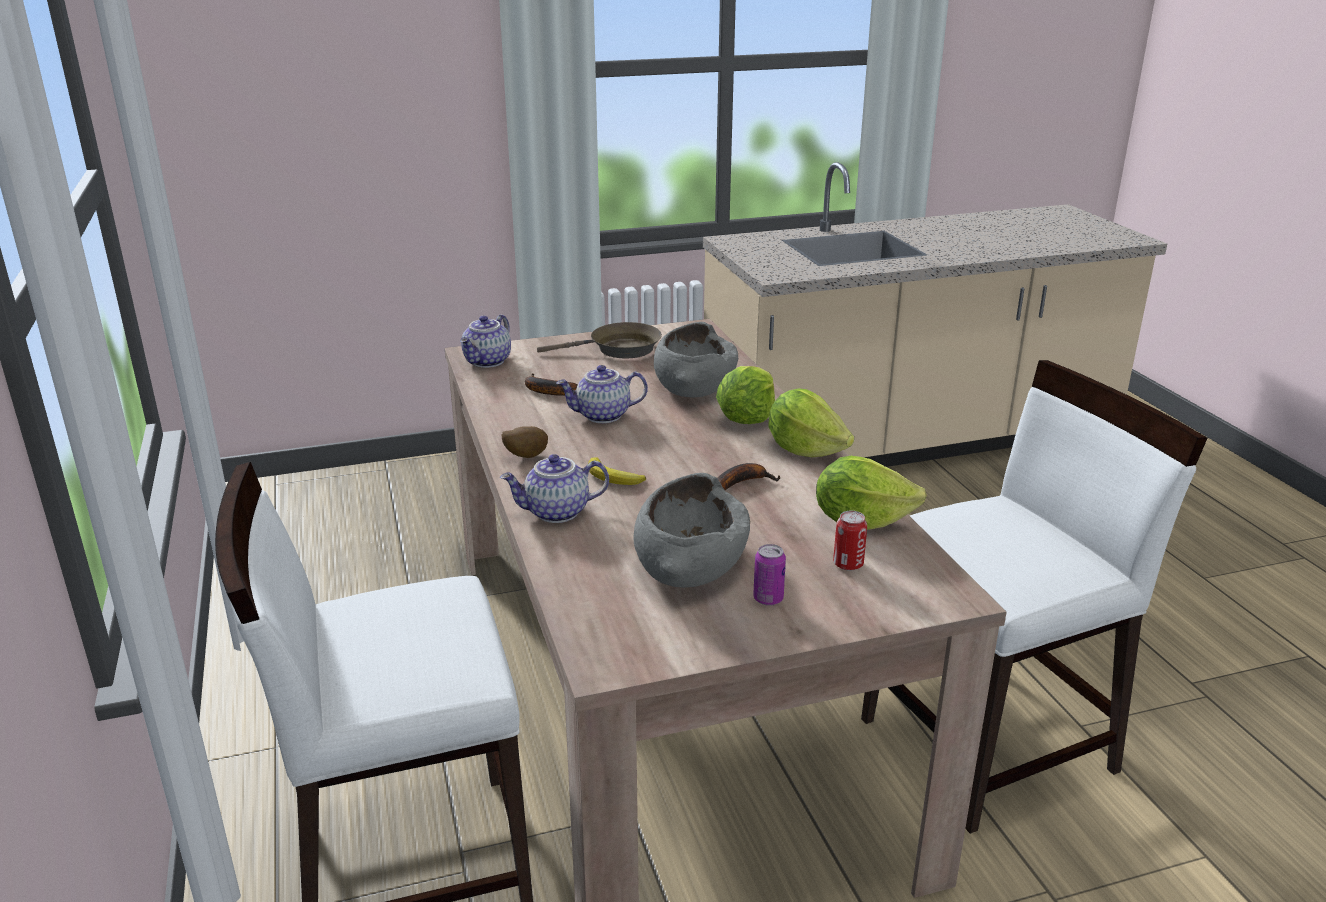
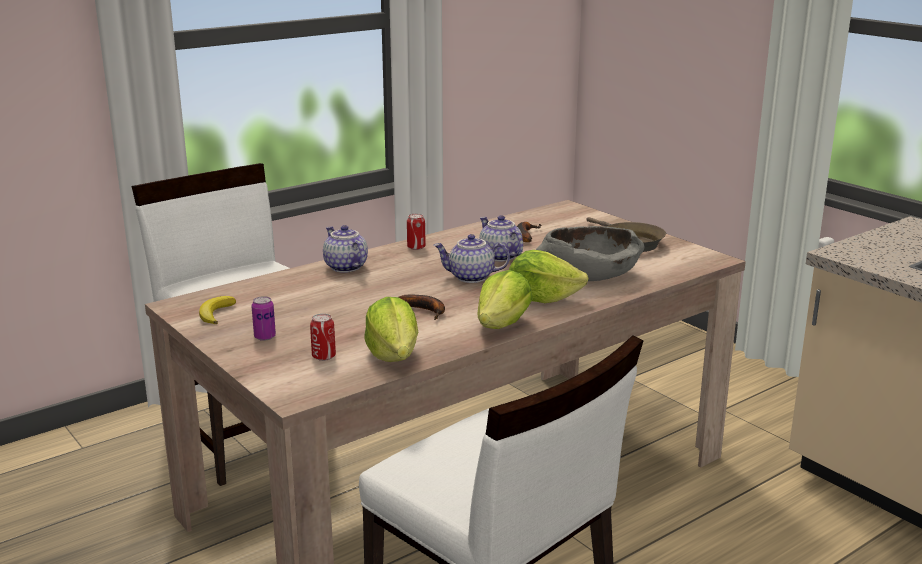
camera: 70 degrees right, 5 degrees down
(488, 362) = (556, 213): teapot -> teapot (470, 277)
(525, 456) = (416, 247): potato -> can
(613, 477) = (404, 273): banana -> banana (215, 313)
(690, 562) = (302, 310): grey bowl -> none

